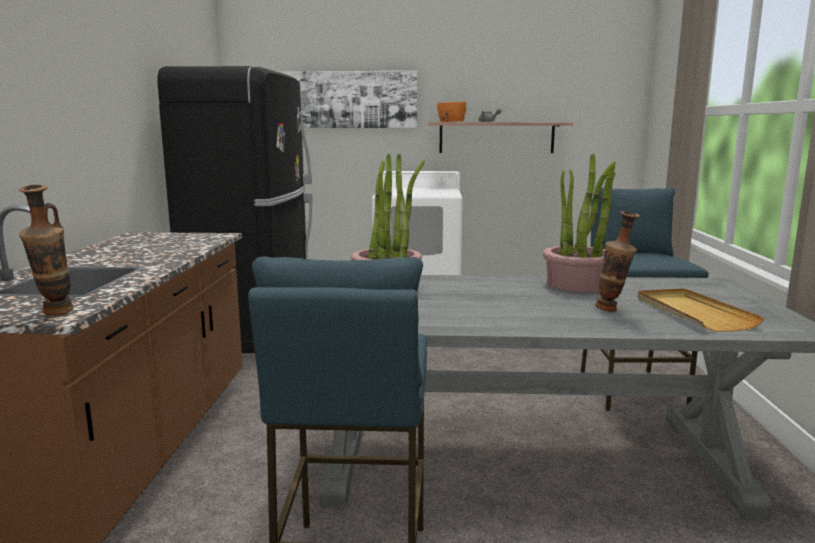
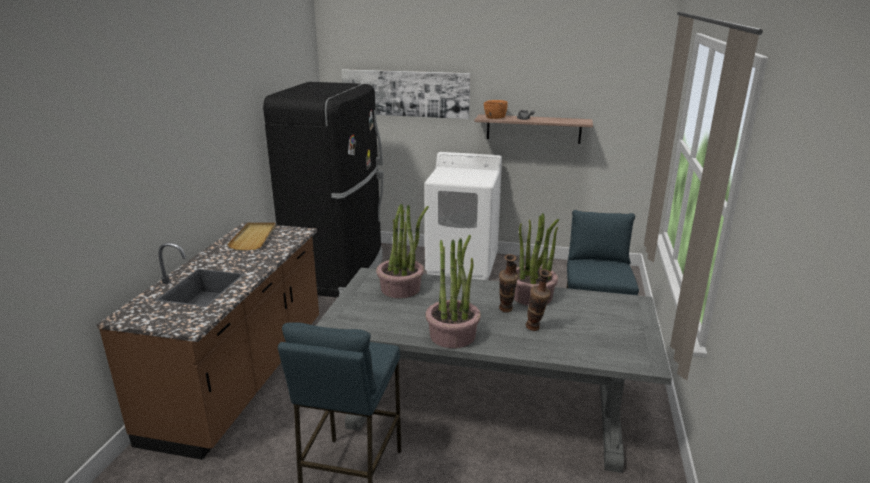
camera: 10 degrees right, 10 degrees up
(55, 314) = (188, 325): vase -> vase (506, 311)
(497, 322) = (452, 335): none -> potted plant
(693, 313) = (589, 337): beige tray -> beige tray (254, 238)

